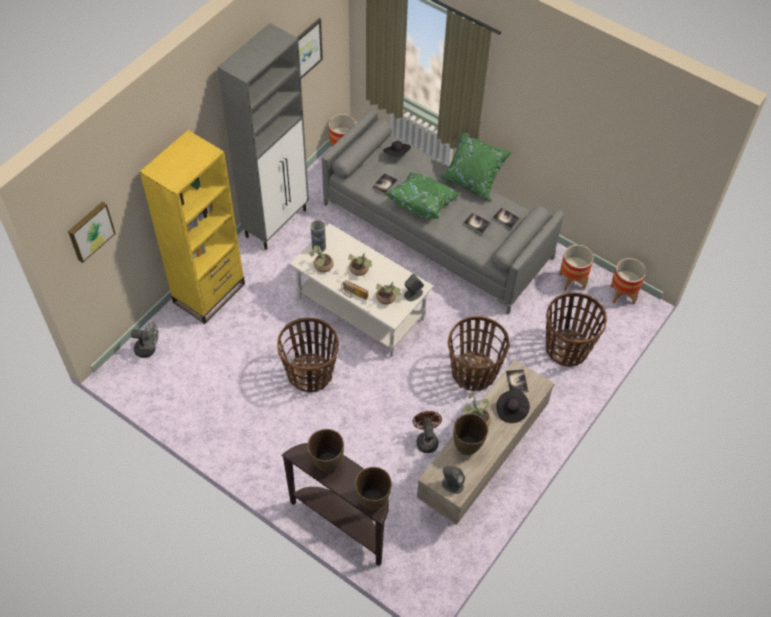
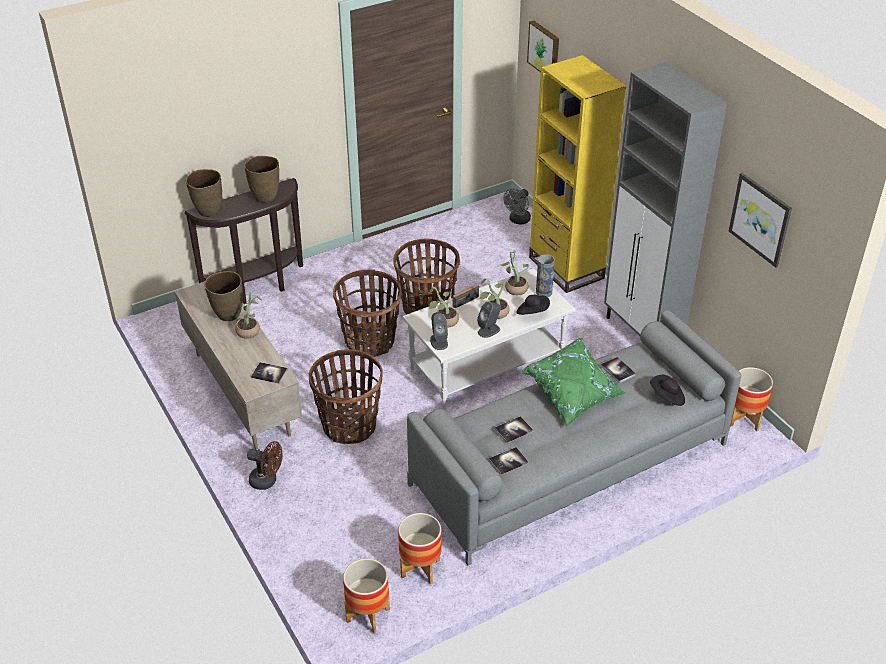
camera: 115 degrees right, 15 degrees down
(426, 439) = (297, 364): brown fan -> brown fan (267, 481)
(452, 484) = (199, 293): grey speaker -> grey speaker (489, 330)
(473, 181) = (589, 453): green pillow -> none
(511, 410) = (241, 358): black hat -> black hat (532, 312)
(567, 348) = (326, 520): basket -> basket (370, 341)

